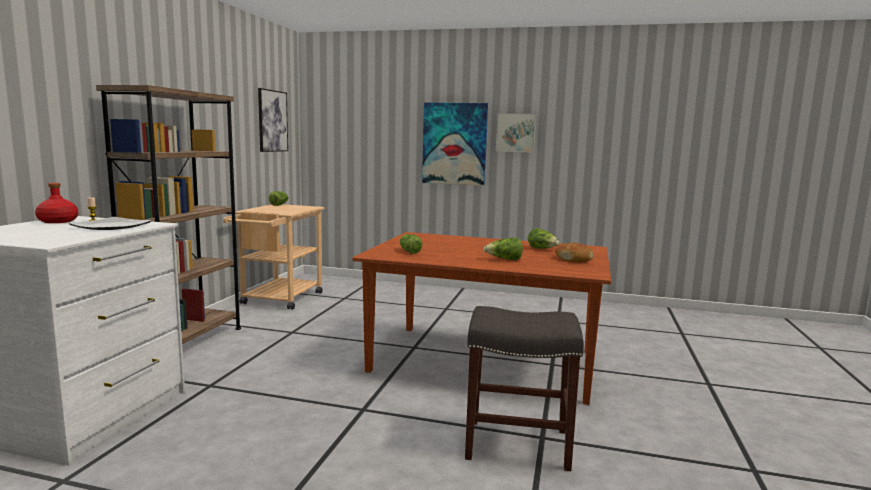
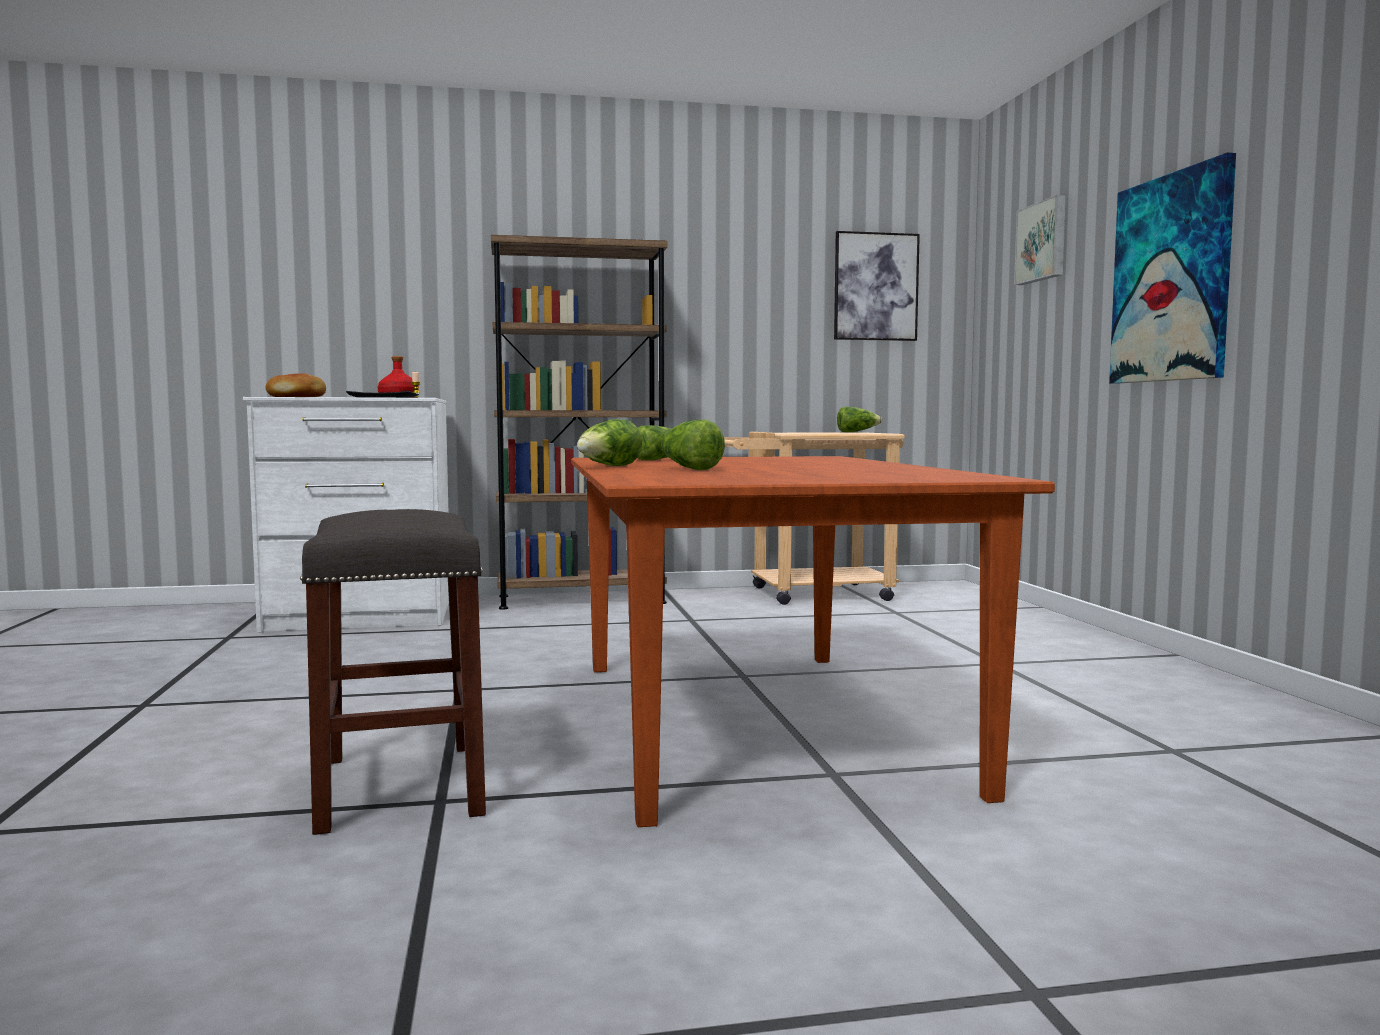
camera: 65 degrees right, 5 degrees down
(516, 132) = (1294, 215): picture -> picture (1043, 242)
(542, 249) = (864, 471): lettuce -> lettuce (608, 466)
(574, 259) = (791, 477): bread -> bread (297, 397)

